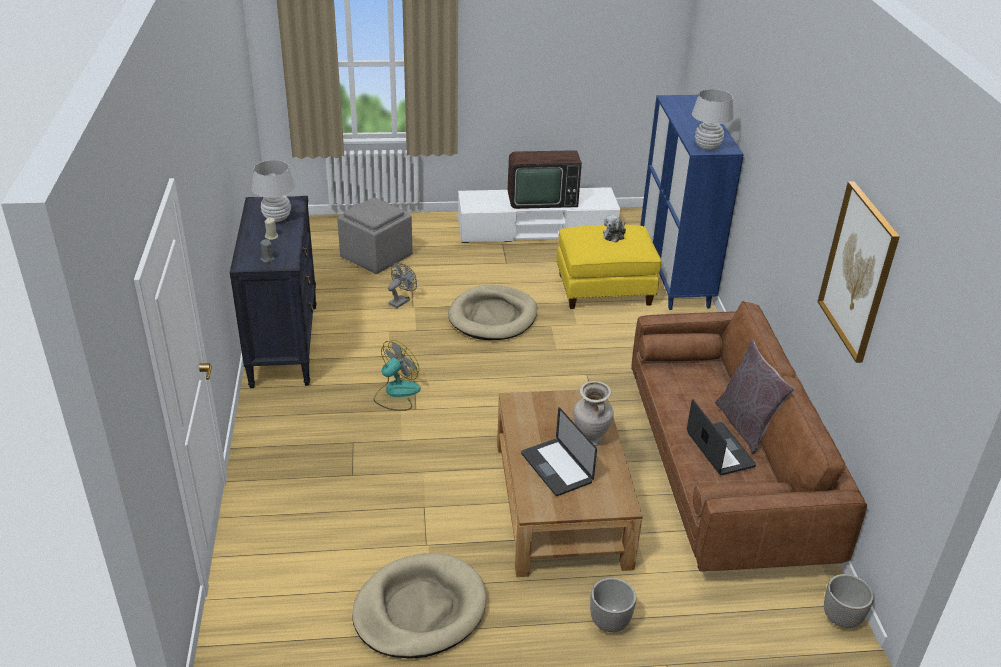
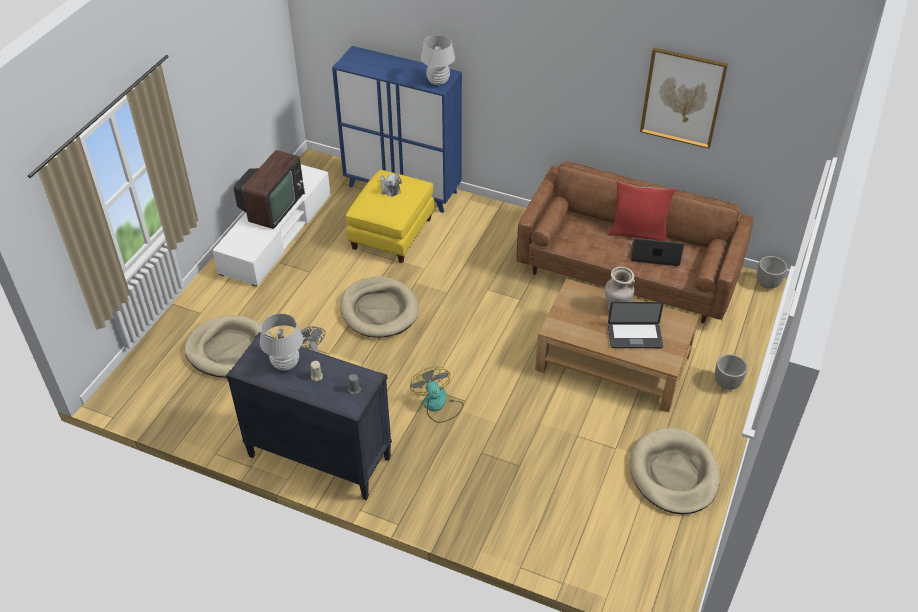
camera: 60 degrees left, 10 degrees up
(376, 256) = (230, 349): grey ottoman -> beige dog bed
(746, 425) = (638, 232): grey pillow -> red pillow

